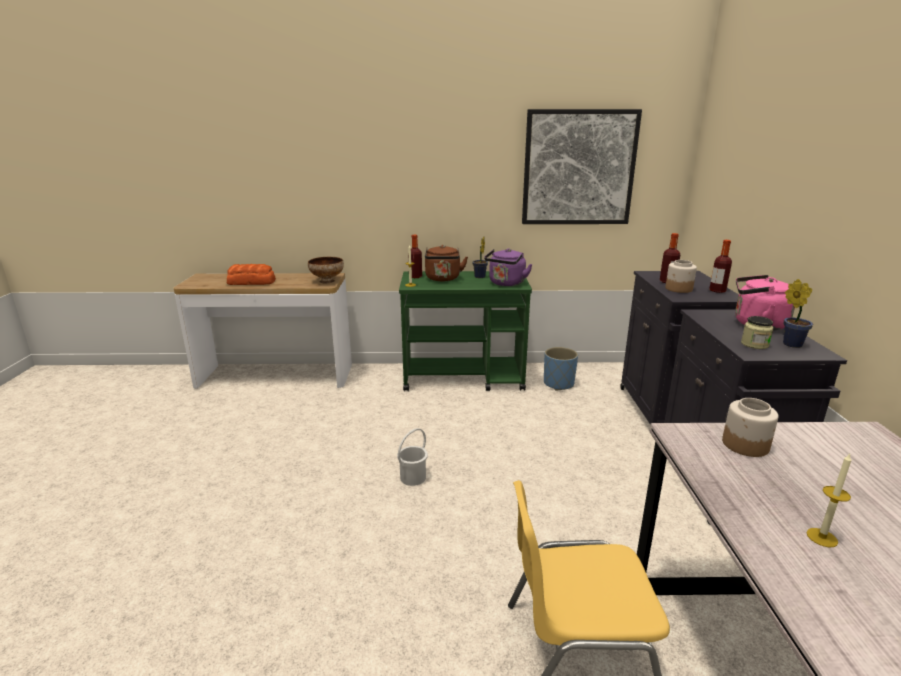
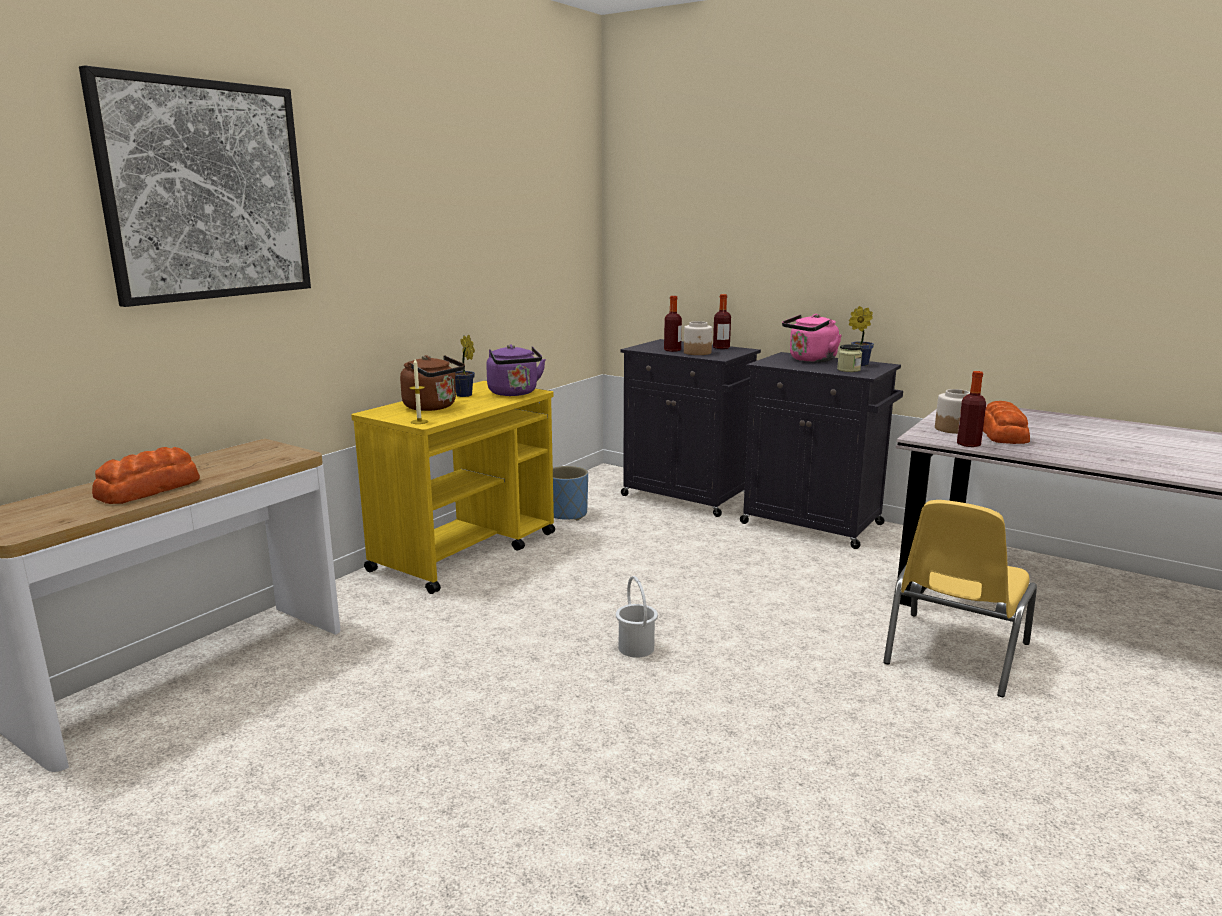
camera: 55 degrees left, 5 degrees down
(327, 281) = (281, 451): bowl -> none
(415, 276) = (391, 414): bottle -> bottle (968, 444)
(464, 378) = (466, 551): green cart -> yellow cart
(578, 168) = (518, 236): picture -> picture (206, 191)
(786, 478) = (1003, 434): none -> bread
(822, 537) = (1071, 447): candle -> none

